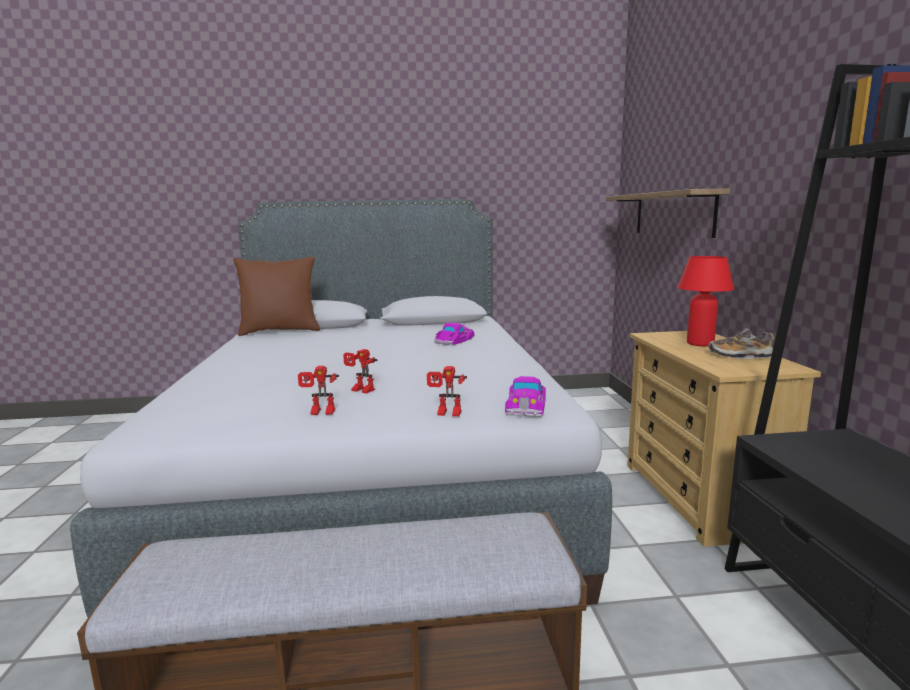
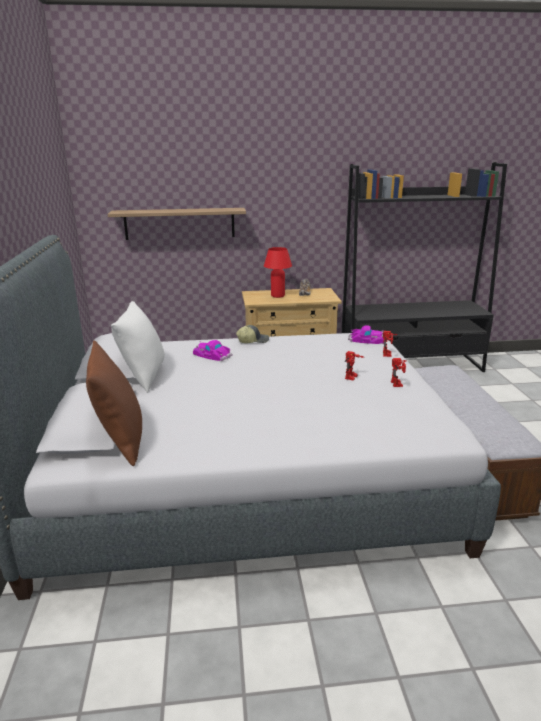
camera: 90 degrees left, 10 degrees up
(400, 327) = (143, 377): none -> white pillow
(506, 351) = (253, 340): none -> cap

